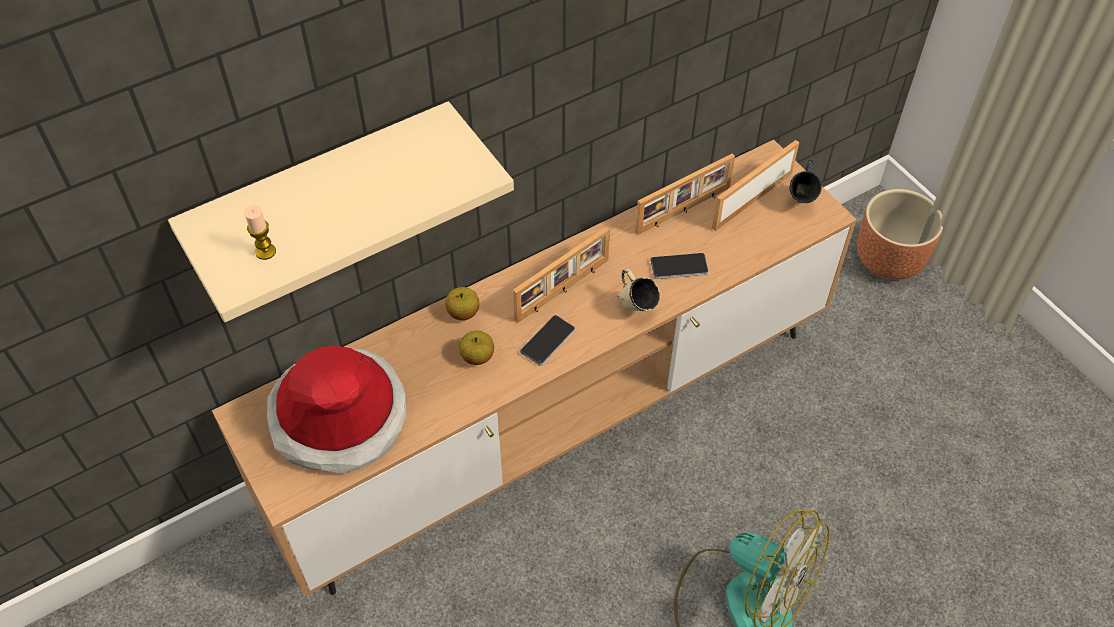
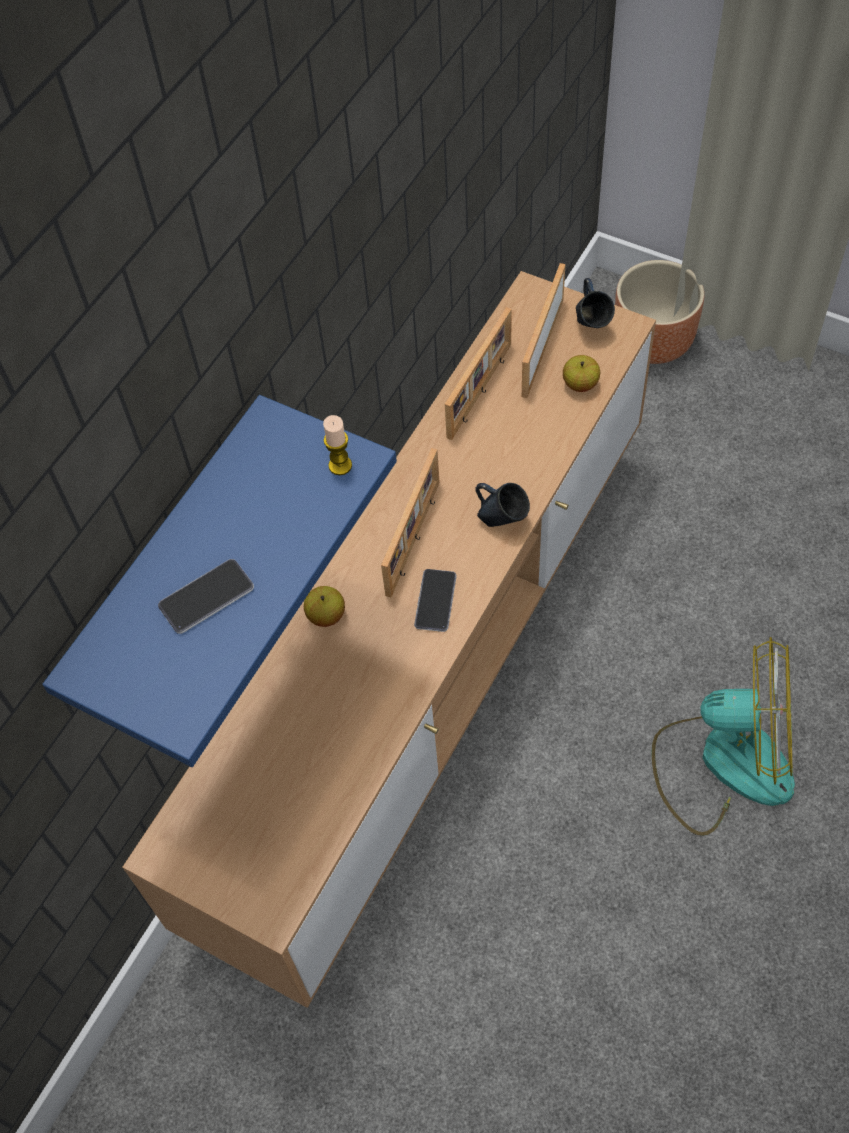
camera: 25 degrees left, 5 degrees up
(265, 251) = (186, 664): candle -> candle (340, 465)
(322, 195) = (171, 566): beige shelf -> blue shelf
(339, 416) = (270, 797): hat -> none
(477, 357) = (374, 655): apple -> apple (580, 384)
(635, 308) = (501, 521): beige mug -> blue mug
(679, 266) = (515, 454): phone -> phone (206, 597)

